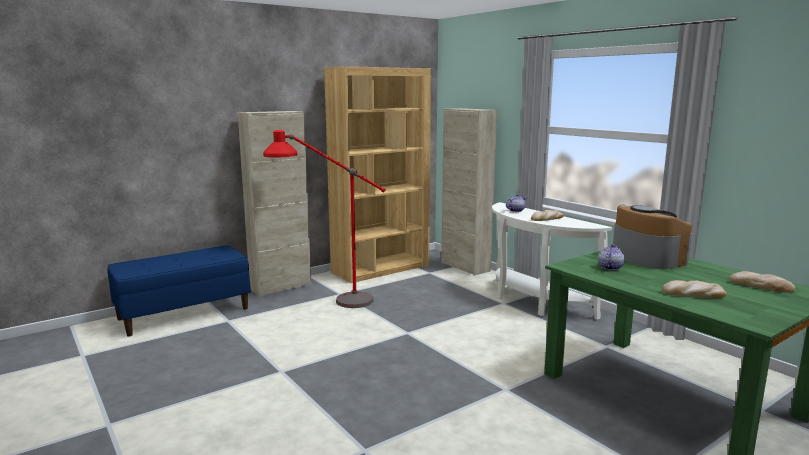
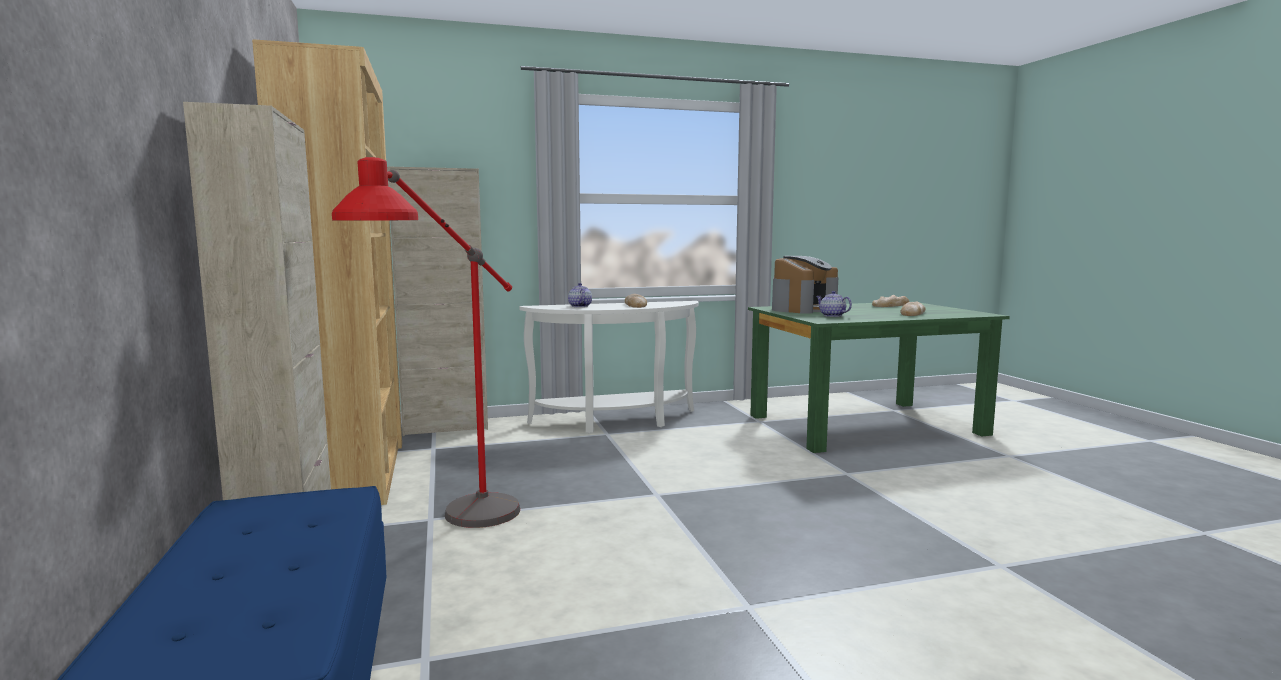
camera: 70 degrees left, 5 degrees down
(646, 258) = (803, 309): coffee machine -> coffee machine turned 135 degrees clockwise

